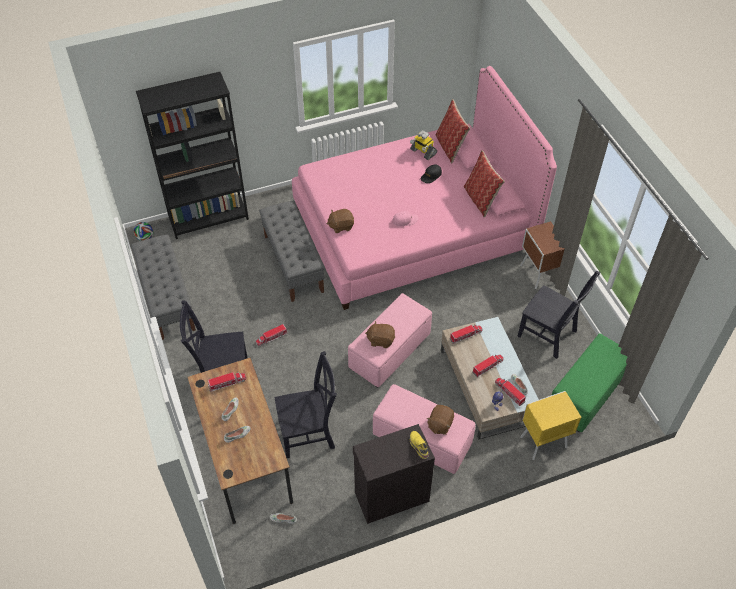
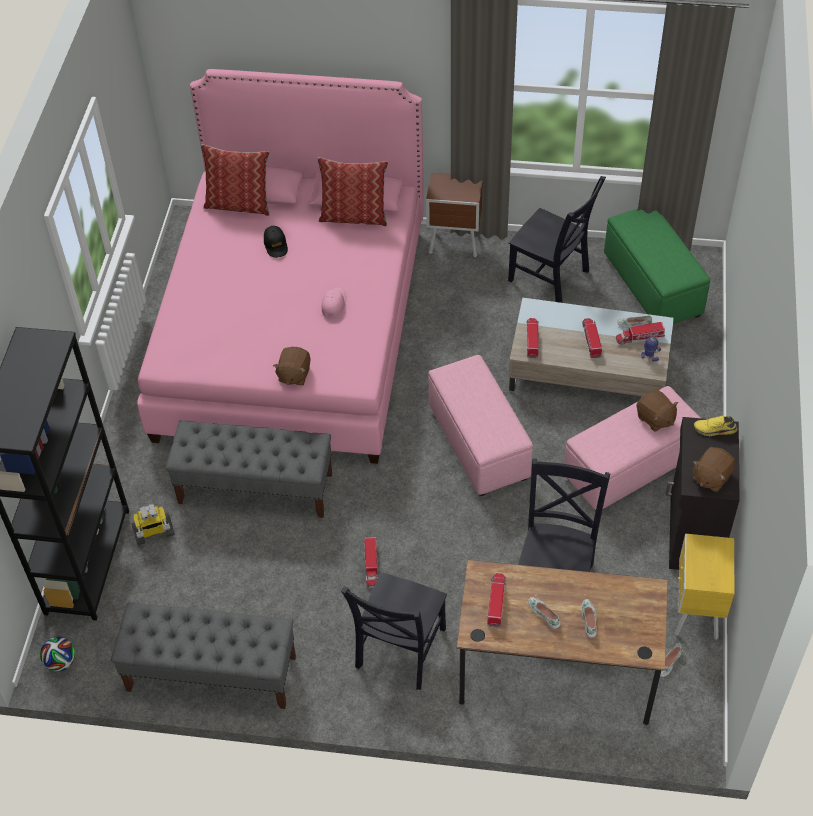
camera: 60 degrees left, 0 degrees up
(380, 340) = (493, 423): brown plush toy -> brown plush toy (711, 477)
(423, 152) = (225, 234): toy robot -> toy robot (154, 532)
(542, 442) = (694, 355): yellow nightstand -> yellow nightstand (695, 614)
(549, 335) = (551, 277): black chair -> black chair turned 60 degrees clockwise

